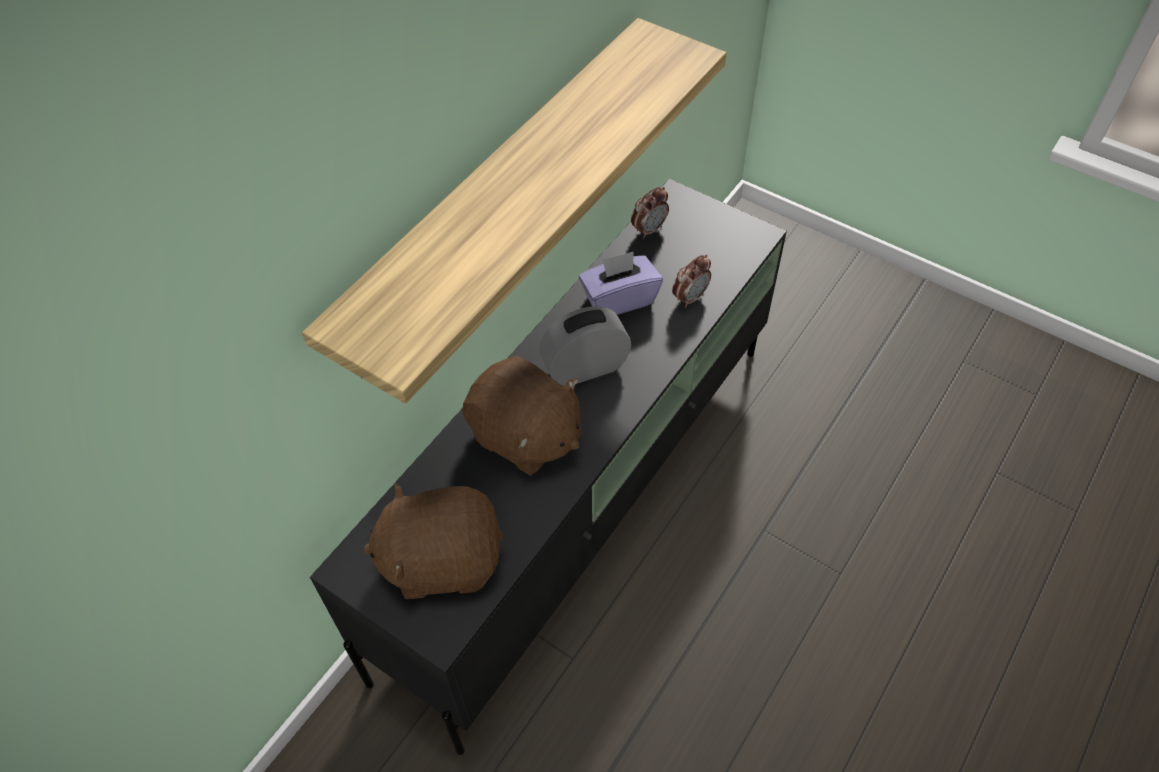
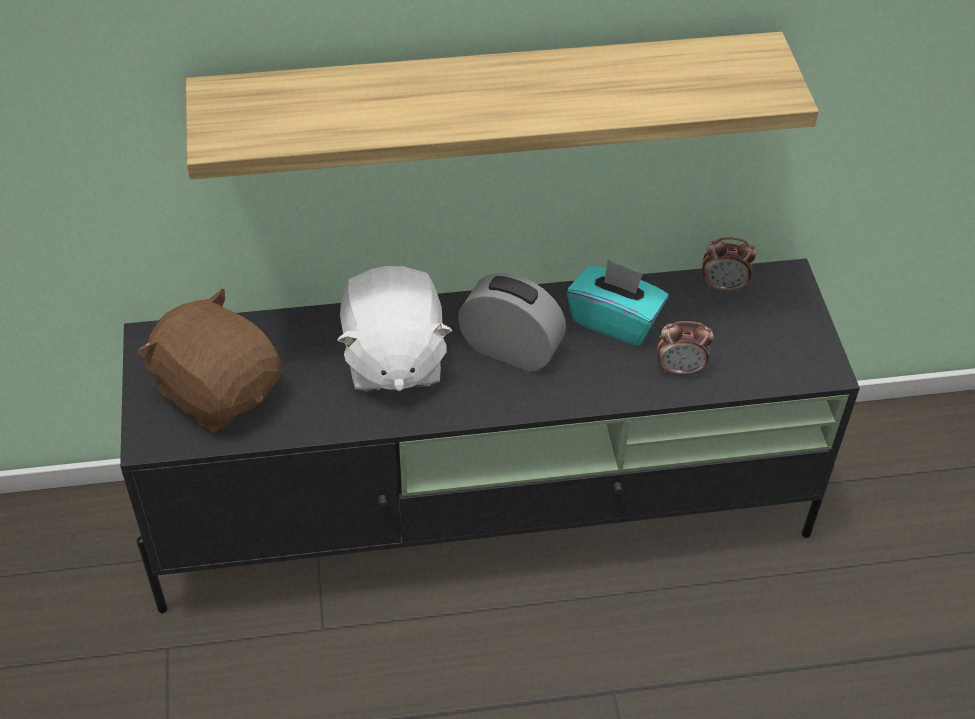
camera: 45 degrees right, 5 degrees down
(525, 436) = (393, 359): brown plush toy -> white plush toy
(619, 299) = (615, 320): purple tissue box -> turquoise tissue box

